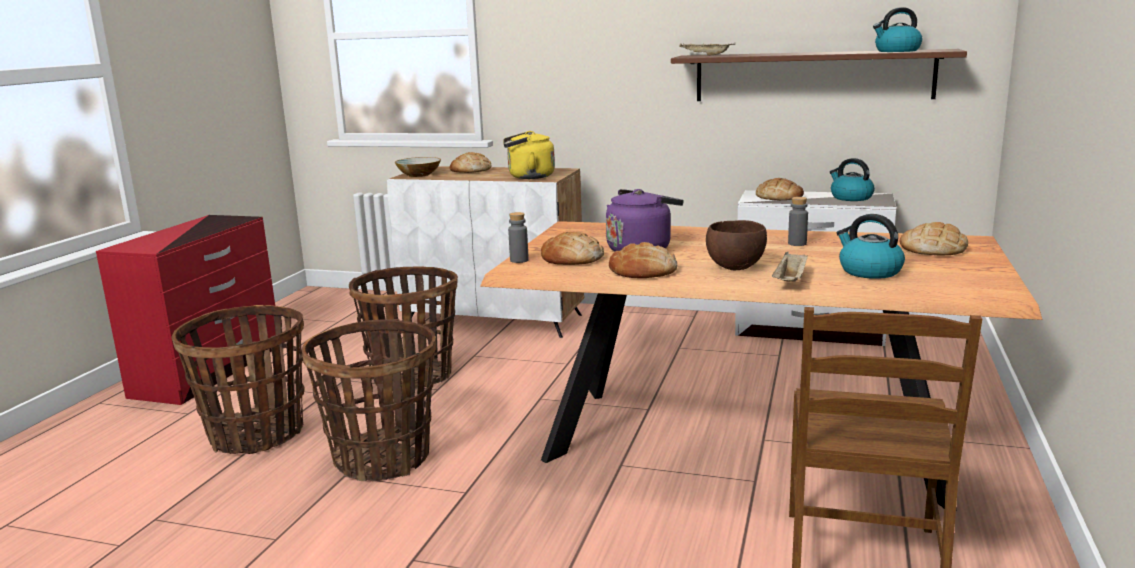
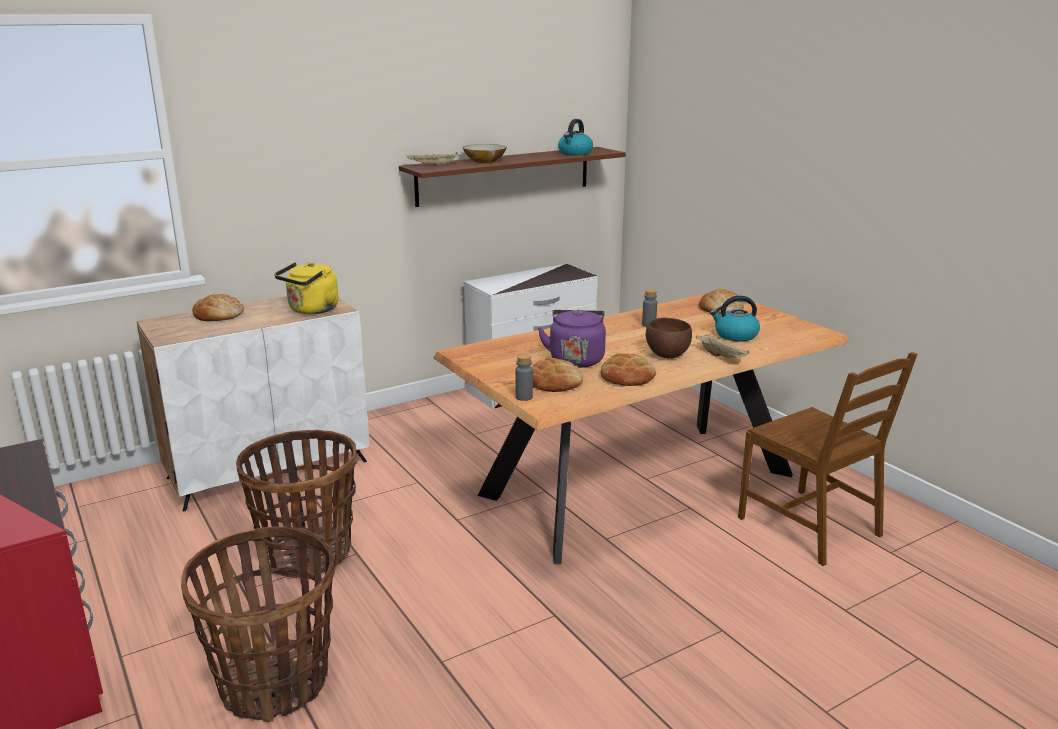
camera: 50 degrees left, 5 degrees up
(382, 458) = (440, 630): basket -> none
(418, 175) = (176, 334): bowl -> bowl (484, 161)
(779, 197) = (506, 283): bread -> none
(850, 197) = (553, 273): kettle -> none

